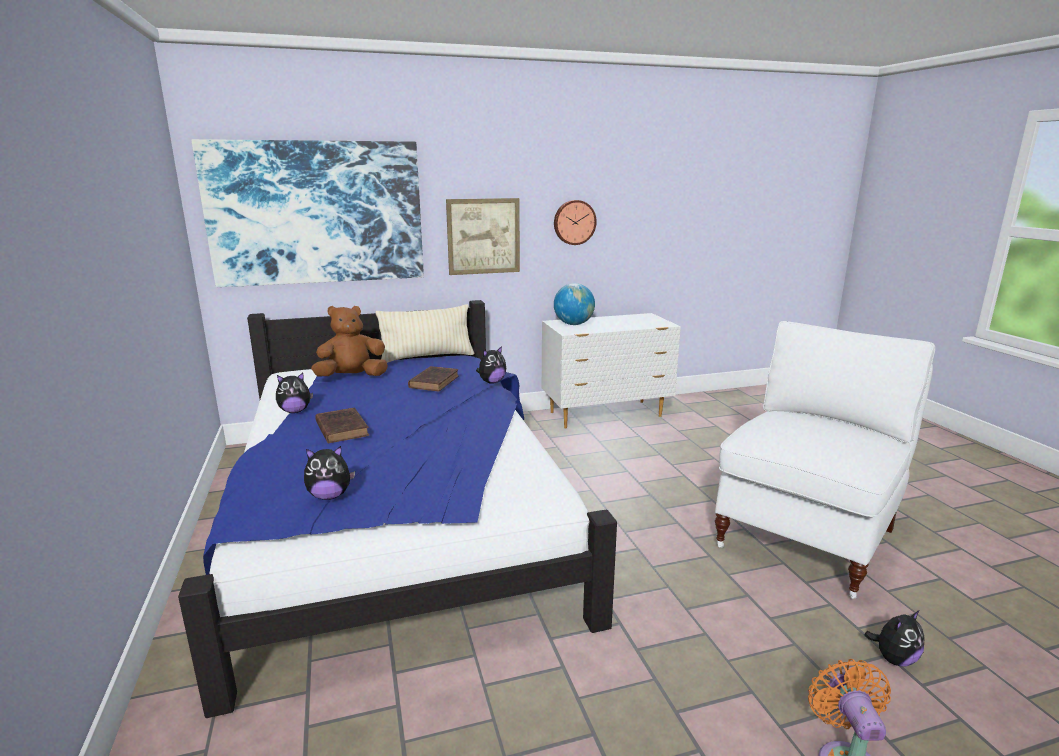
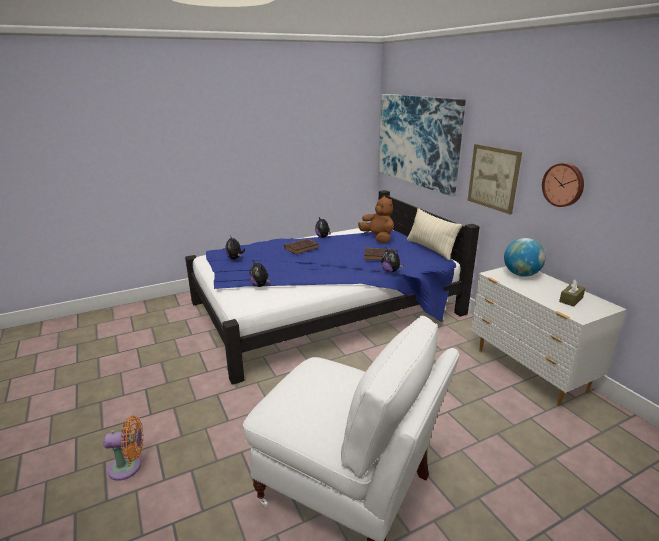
camera: 80 degrees right, 5 degrees up
(633, 321) = (571, 299): none -> brown tissue box
(894, 659) = (198, 513): plush toy -> plush toy (260, 285)

